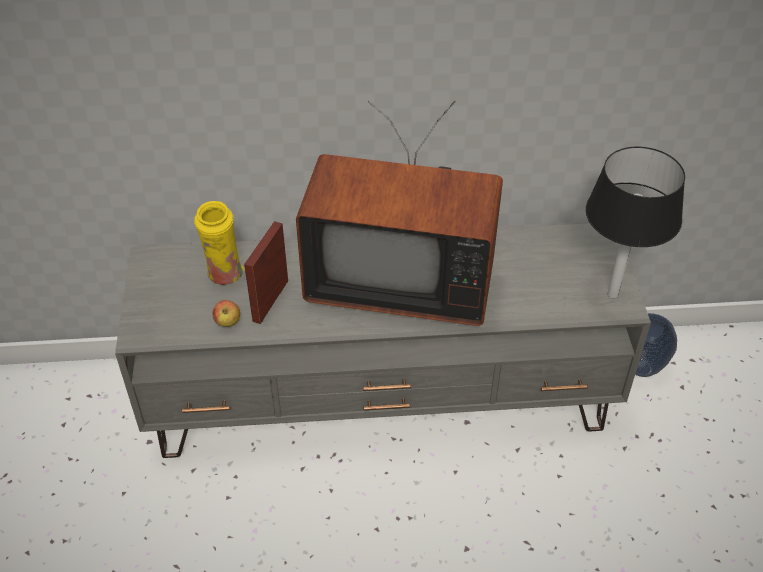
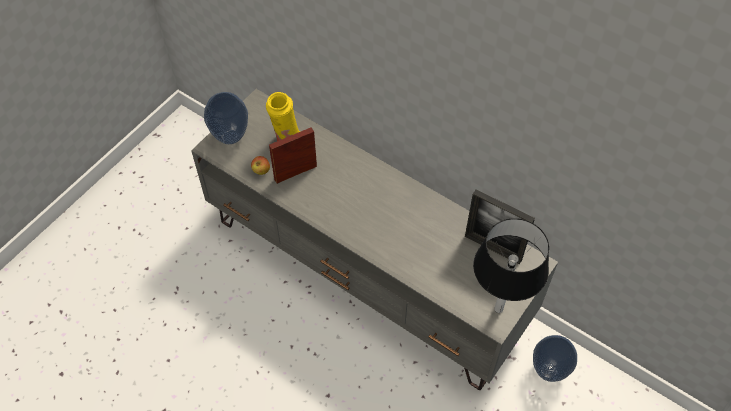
camera: 40 degrees right, 10 degrees up
(153, 311) = (231, 137): none -> vase
(400, 279) = (379, 208): television -> none
(547, 246) = (493, 248): none -> picture frame

